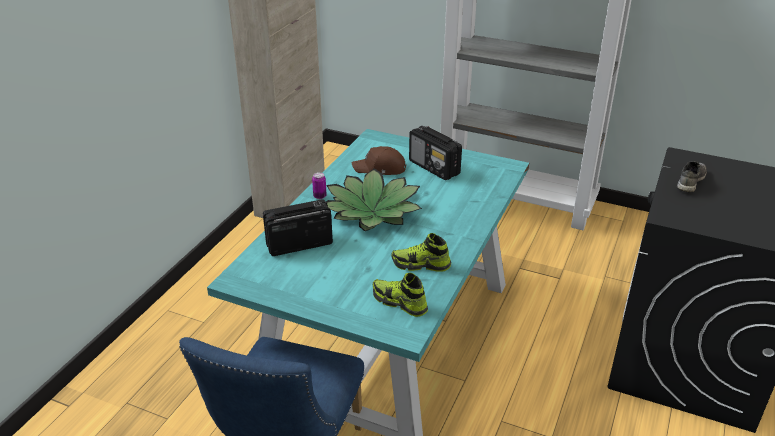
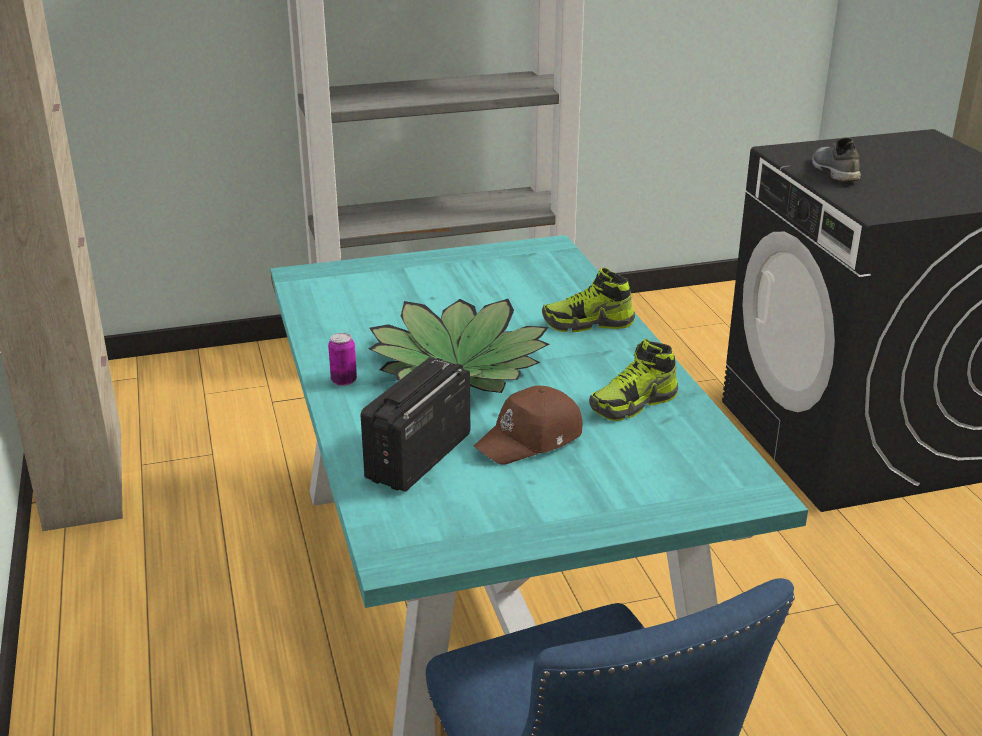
camera: 40 degrees left, 5 degrees down
(380, 168) = (378, 311): brown cap -> brown cap (531, 439)
(399, 302) = (684, 462): shoe -> shoe (588, 324)
(434, 168) = (455, 282): radio -> none

